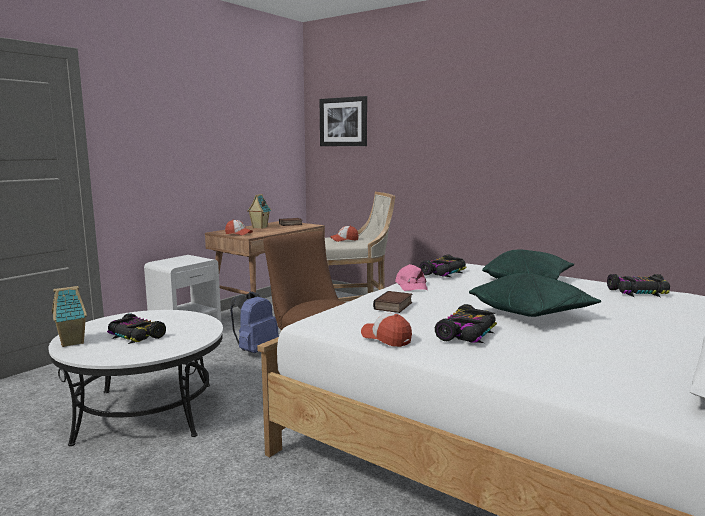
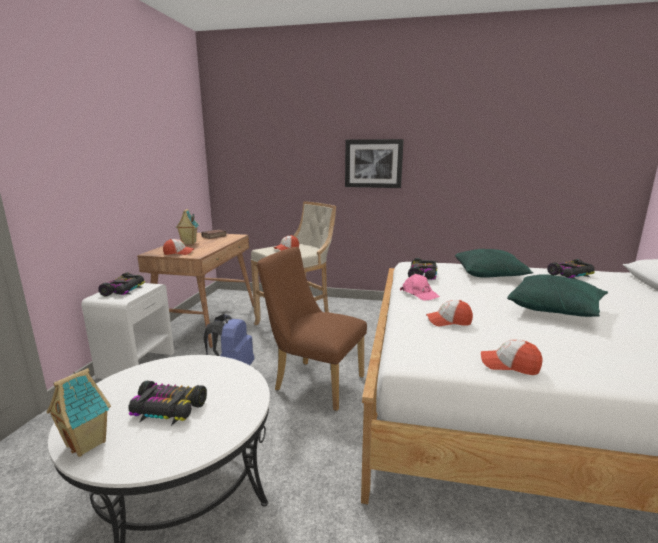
camera: 25 degrees left, 5 degrees up
(343, 122) = (250, 135): picture -> picture (373, 163)
(394, 306) = (448, 321): book -> cap
(467, 334) = (558, 343): toy car -> toy car (124, 290)

